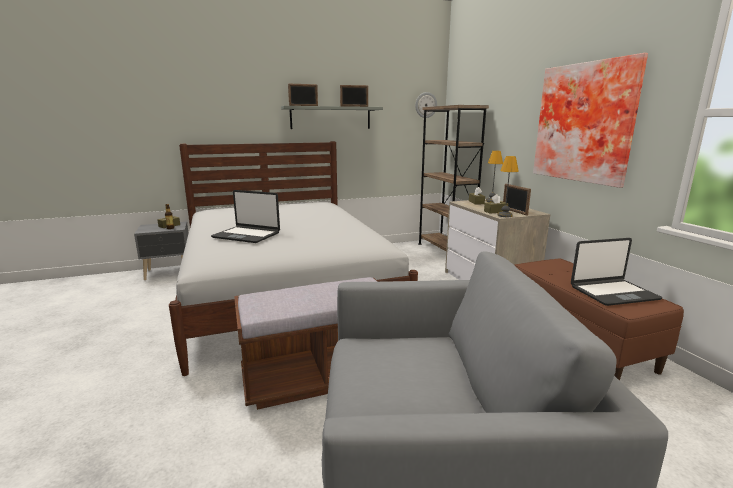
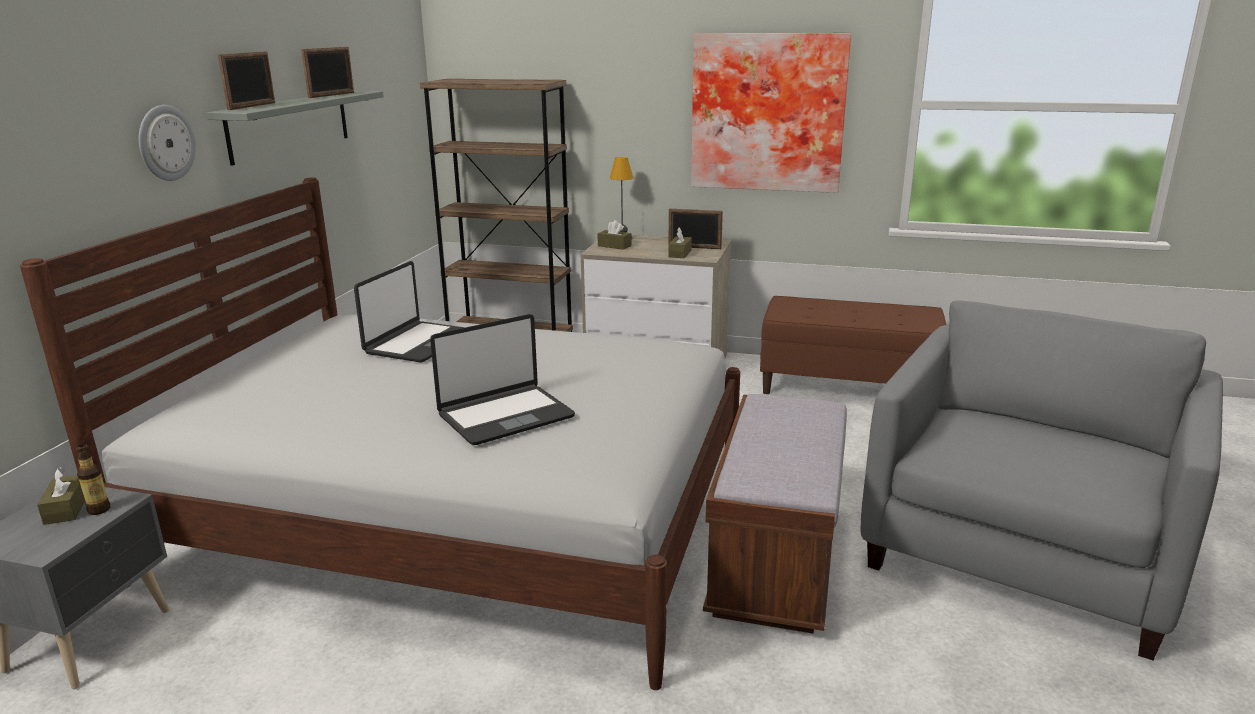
camera: 55 degrees left, 5 degrees up
(425, 105) = (407, 76): wall clock -> wall clock (165, 143)
(505, 215) = (706, 256): table lamp -> none
(613, 293) = (889, 315): laptop -> laptop (418, 343)

